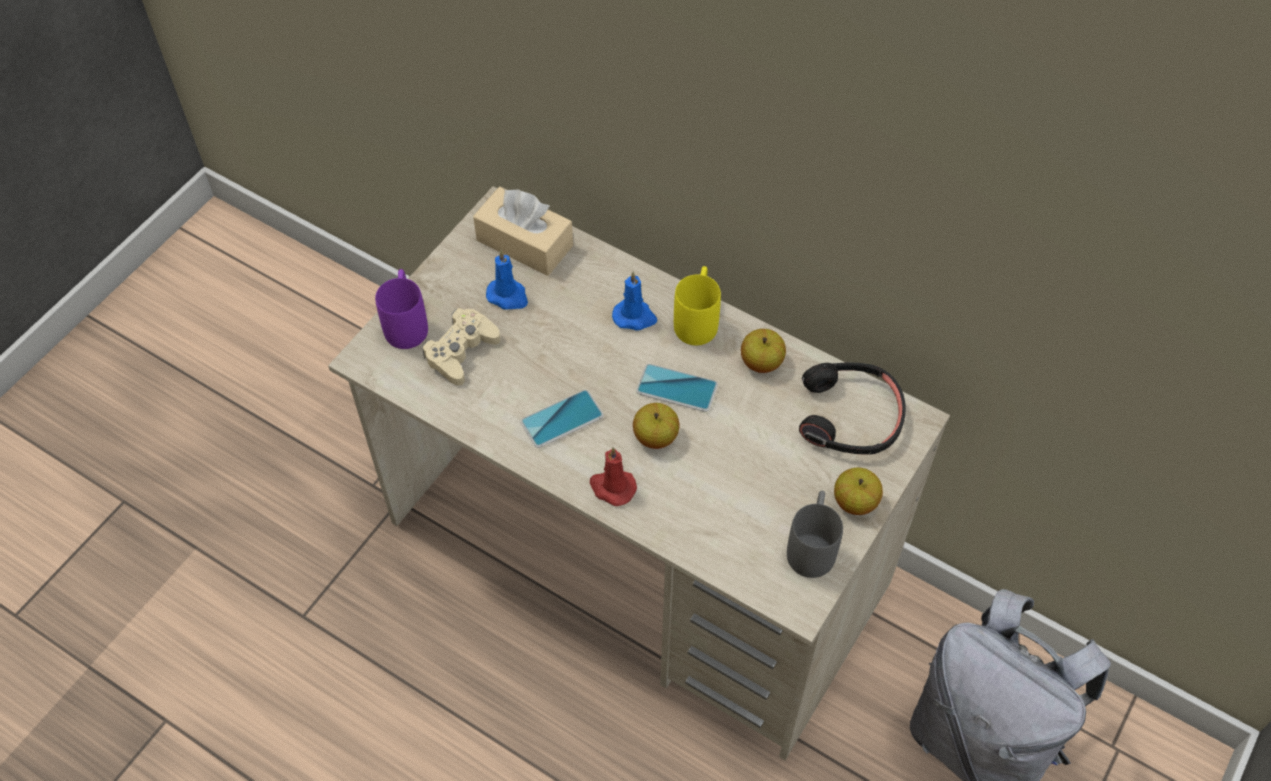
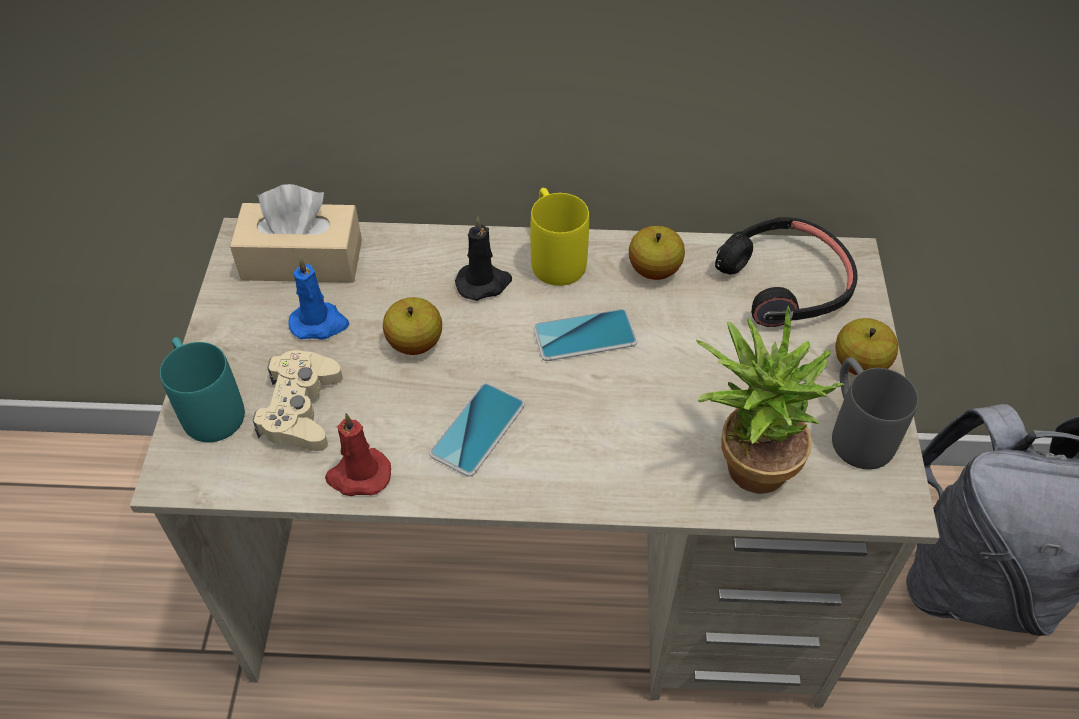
camera: 30 degrees left, 5 degrees down
(406, 322) = (208, 407): purple mug -> turquoise mug
(612, 487) = (591, 478): red candle -> red candle (358, 475)
(635, 317) = (484, 283): blue candle -> black candle
(655, 437) = (600, 398): apple -> apple (415, 343)
(719, 527) = (744, 462): none -> potted plant

